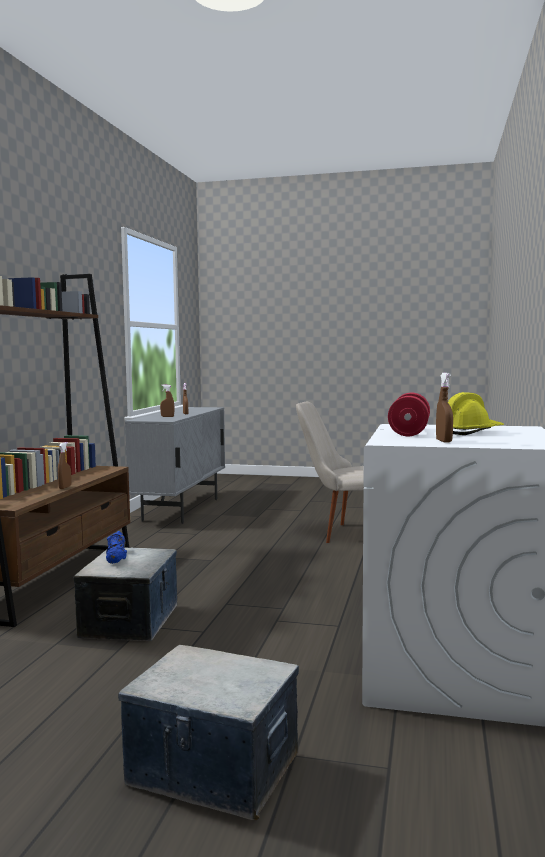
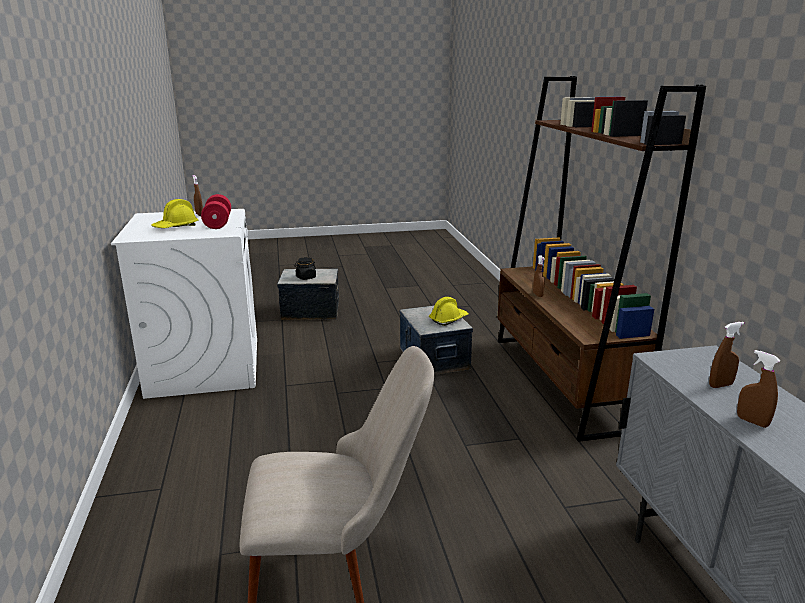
camera: 155 degrees right, 15 degrees up
(117, 556) = (448, 319): blue dumbbell -> yellow hard hat
(224, 670) = (305, 277): none -> black jar

